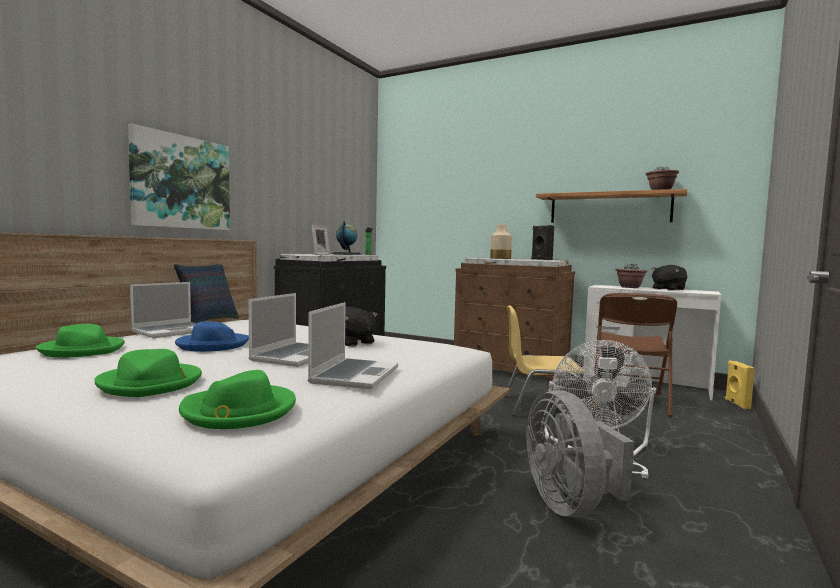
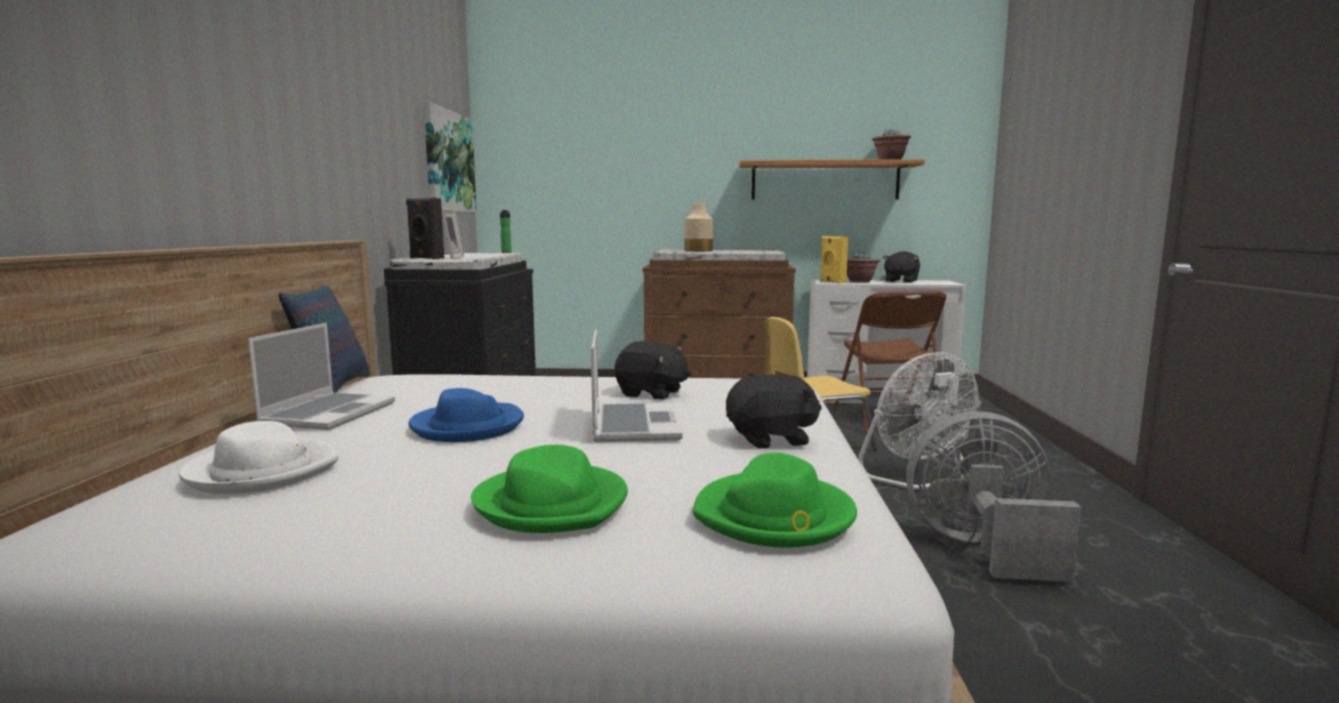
camera: 25 degrees left, 5 degrees up
(83, 350) = (262, 471): green hat -> white hat
(181, 182) = (258, 140): picture -> picture (448, 162)
(346, 254) = (474, 254): globe -> none
(354, 375) = (771, 439): laptop -> black plush toy
(541, 259) = (750, 250): black speaker -> black speaker (425, 258)
(570, 504) = (981, 548): grey fan -> grey fan turned 135 degrees clockwise
(736, 404) = (981, 406): yellow speaker -> yellow speaker (831, 282)

